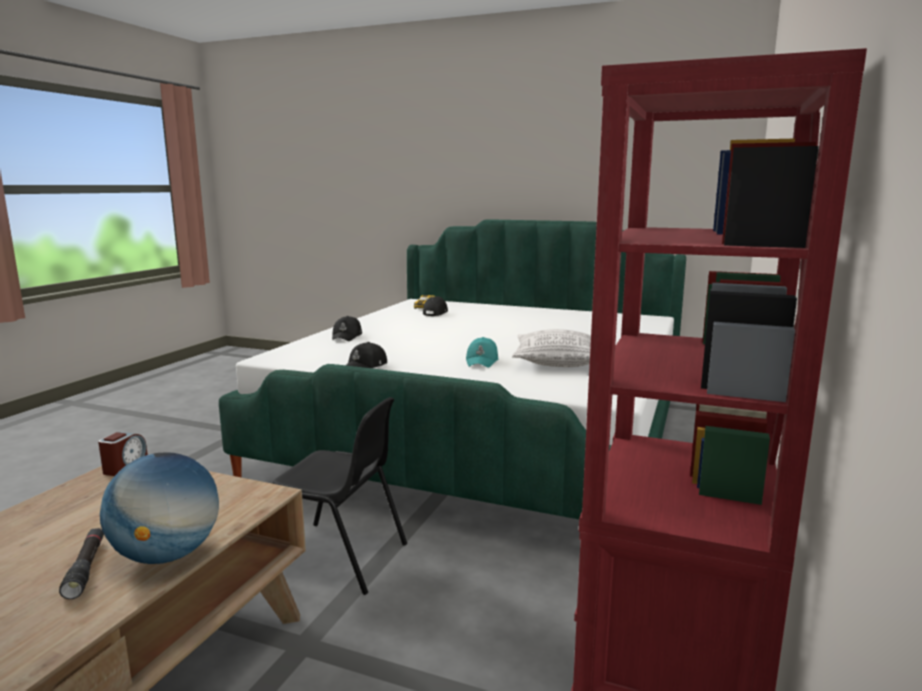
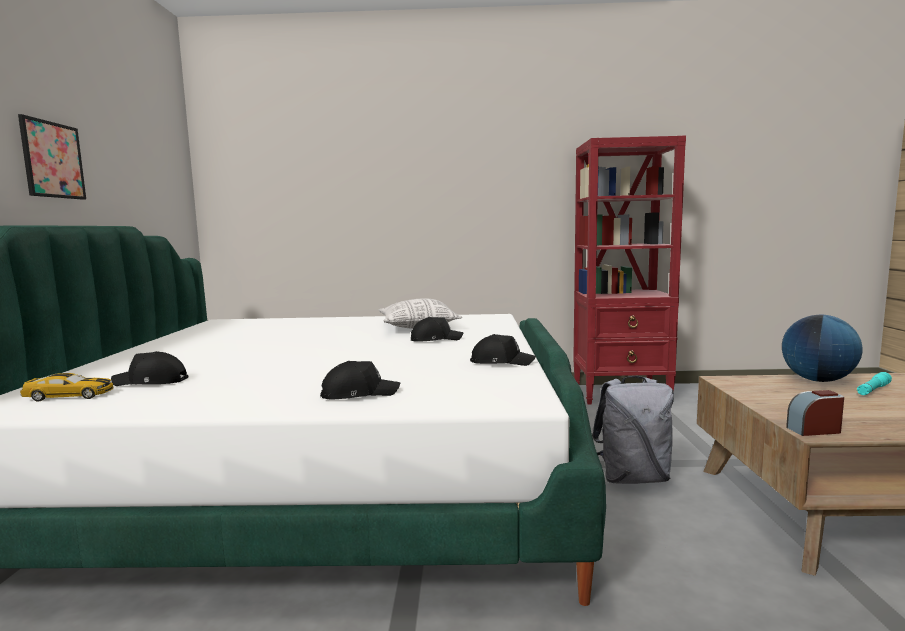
camera: 110 degrees left, 5 degrees down
(86, 568) = (873, 390): black flashlight -> turquoise flashlight
(339, 558) = (632, 478): black chair -> grey backpack
(482, 361) = (435, 339): turquoise cap -> black cap
(551, 176) = (53, 160): none -> picture

